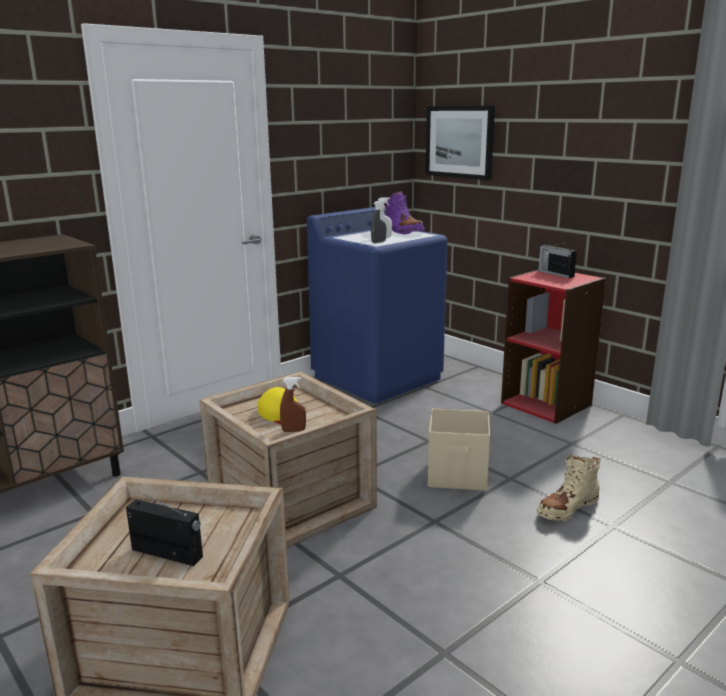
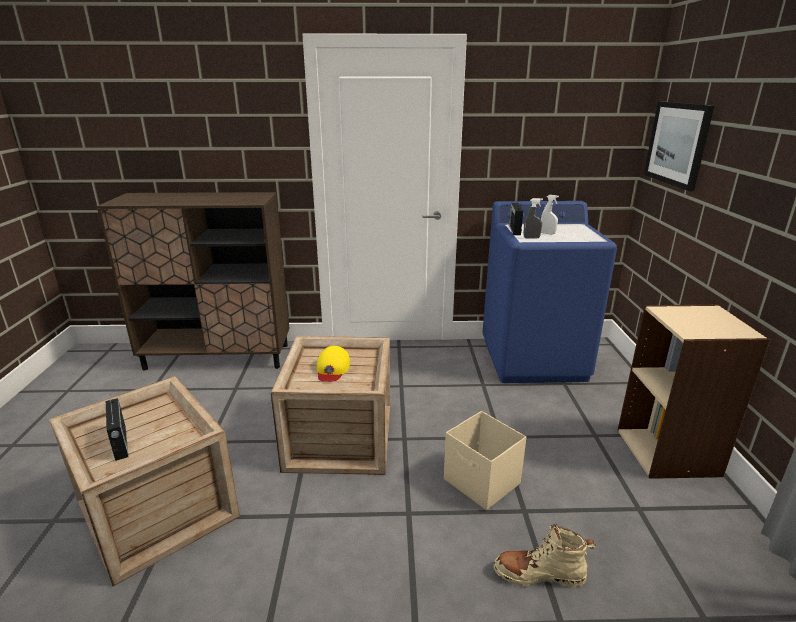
camera: 40 degrees right, 5 degrees up
(293, 431) = (316, 386): brown spray bottle -> none
(402, 231) = (580, 230): purple boot -> none
(546, 404) = (668, 452): red bookcase -> beige bookcase
(555, 273) = (710, 315): radio -> radio (514, 230)

